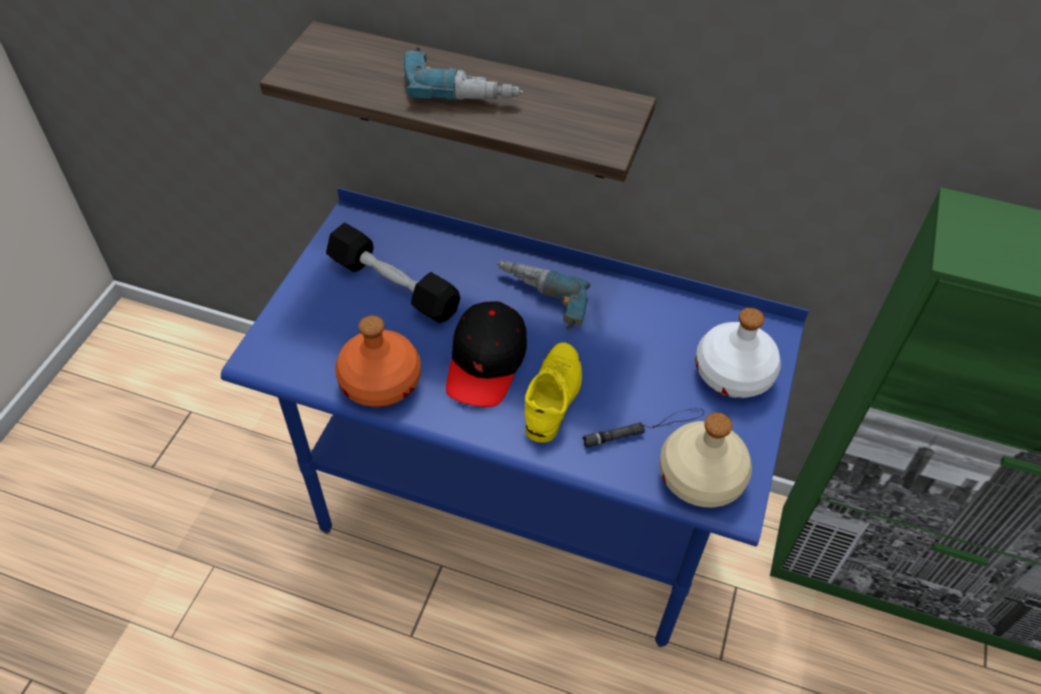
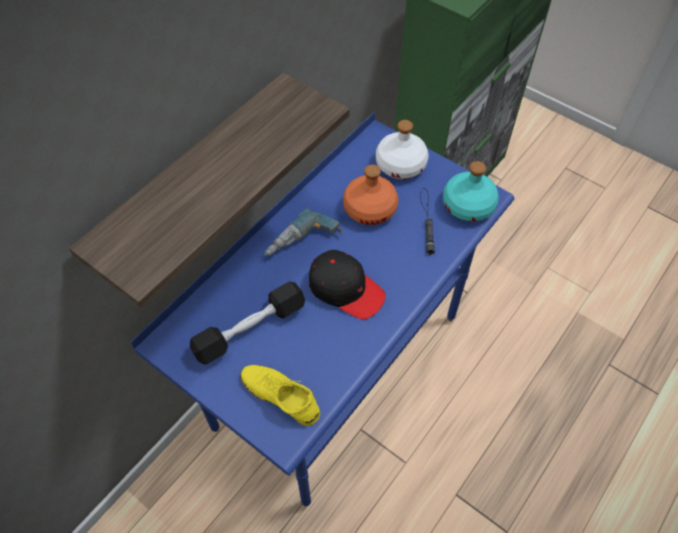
camera: 70 degrees left, 5 degrees up
(381, 381) = (339, 357): orange bottle -> orange bottle (370, 208)
(462, 86) = (218, 168): power drill -> none
(553, 396) = (387, 259): yellow shoe -> yellow shoe (280, 395)
(700, 476) = (468, 206): beige bottle -> turquoise bottle

